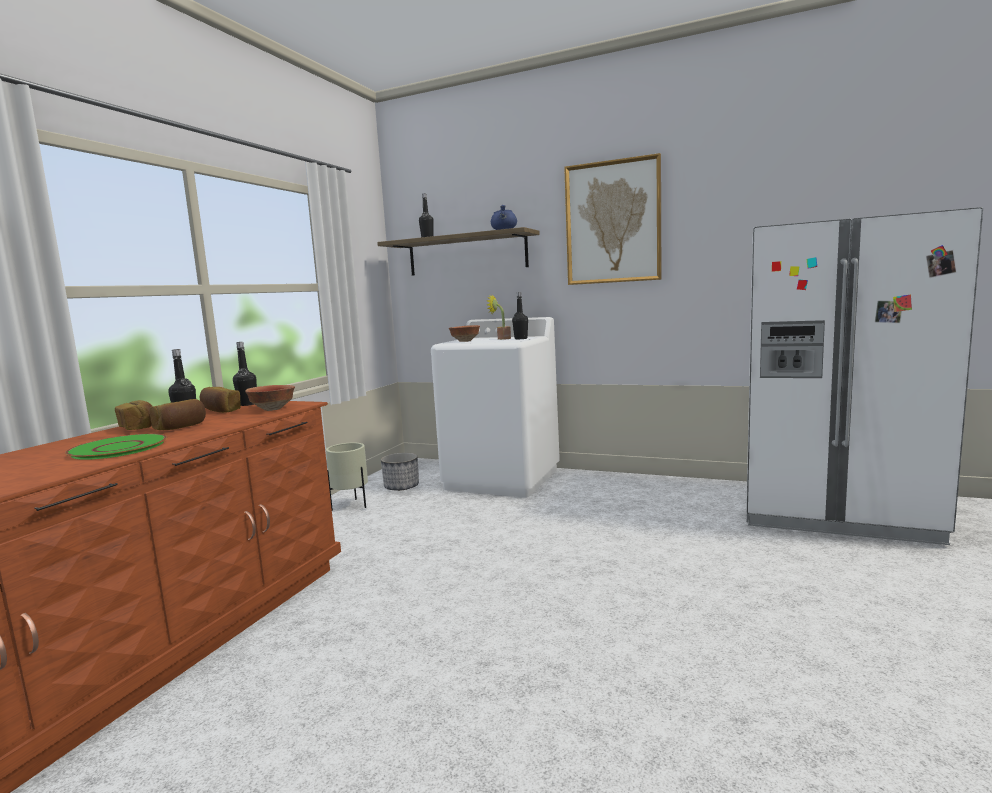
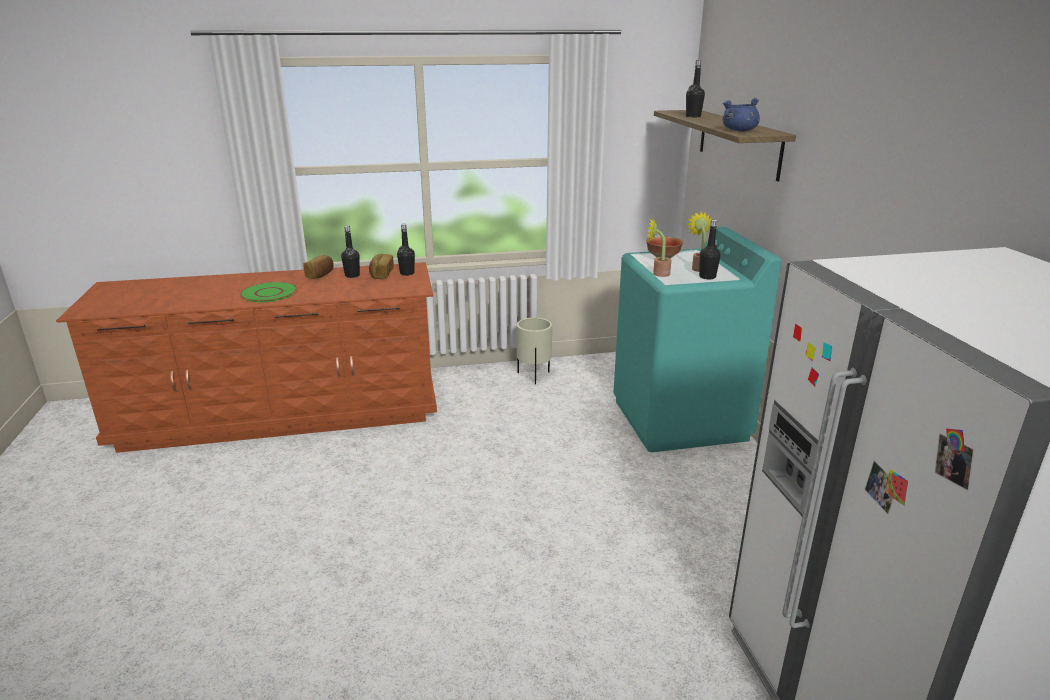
camera: 55 degrees right, 15 degrees up
(181, 427) = (327, 285): bread -> none
(272, 409) = (394, 287): bowl -> none
(401, 487) = (597, 379): planter -> none
(492, 342) = (657, 273): none -> potted plant
(503, 478) = (680, 420): white washing machine -> turquoise washing machine
(613, 222) = (862, 151): picture -> none

